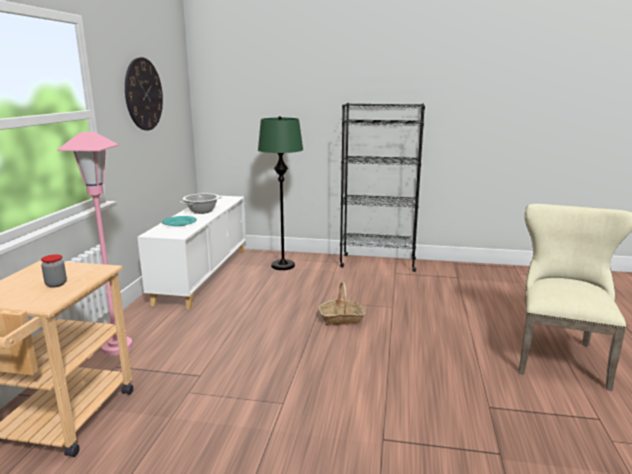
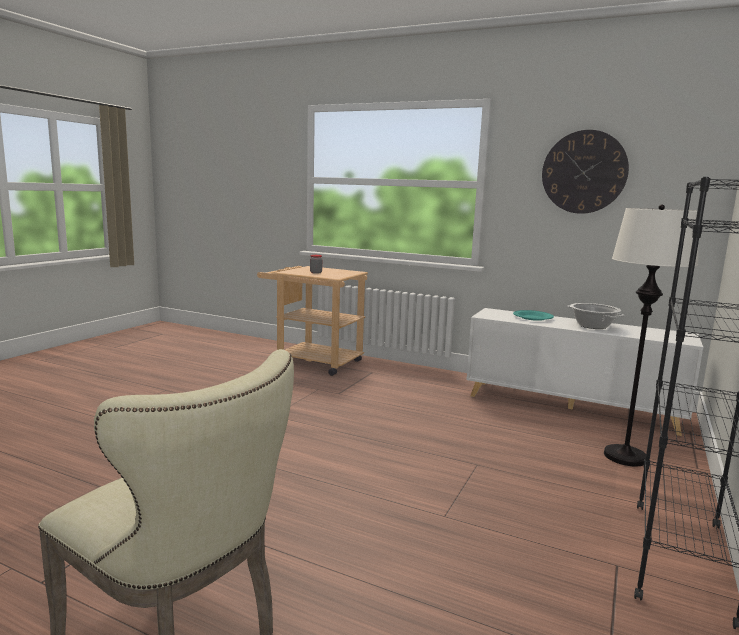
camera: 105 degrees right, 5 degrees down
(117, 347) = (402, 372): pink floor lamp -> none
(282, 266) = (624, 456): green floor lamp -> white floor lamp
(341, 319) = (416, 467): basket -> none

